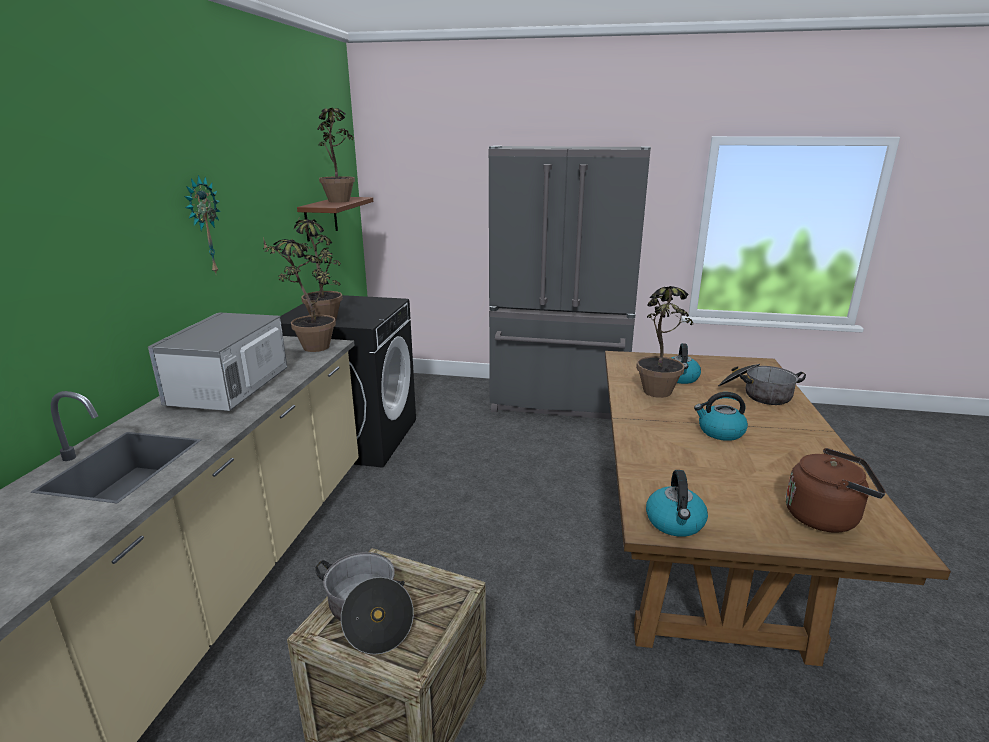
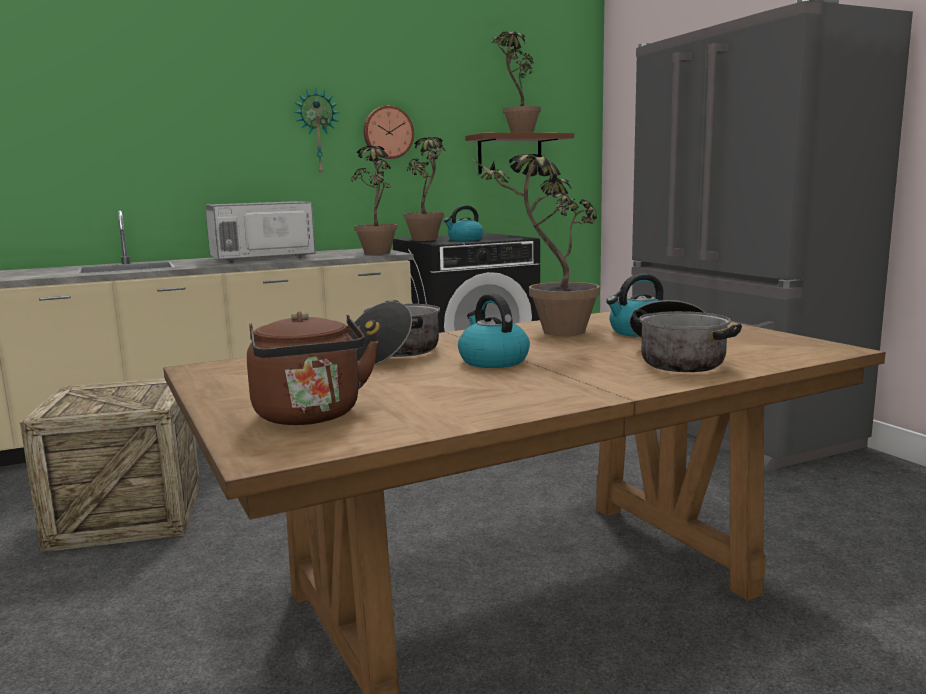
camera: 55 degrees right, 10 degrees down
(251, 215) = (388, 132): none -> wall clock
(368, 614) = (100, 393): cooking pot -> cooking pot (394, 353)
(675, 523) = (219, 373): kettle -> kettle (464, 240)

